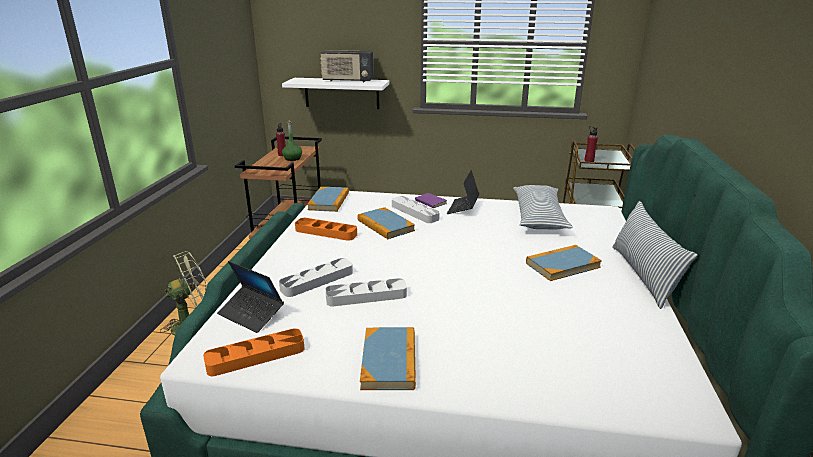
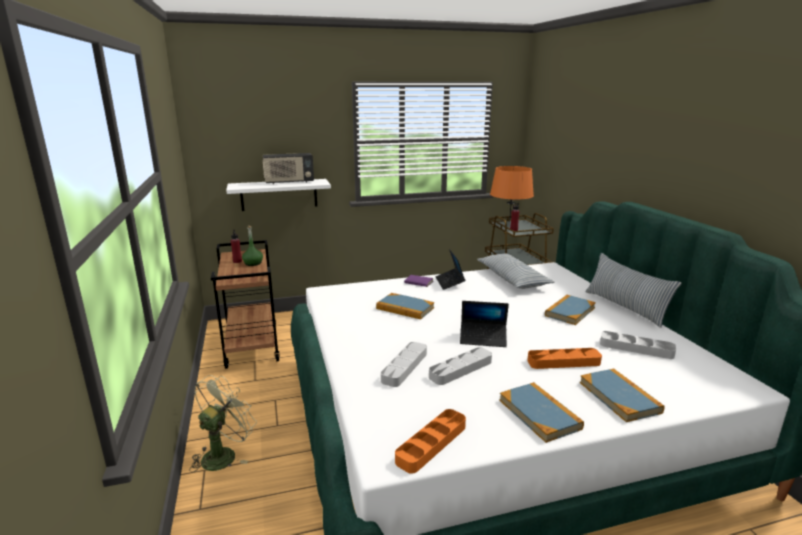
camera: 25 degrees left, 5 degrees down
(251, 314) = (382, 410): laptop -> laptop (483, 338)
(326, 232) = (360, 324): orange tray -> orange tray (563, 362)
(329, 201) = (329, 297): book -> book (619, 397)
(414, 212) = (416, 293): grey tray -> grey tray (636, 348)
(596, 151) = (509, 222): none -> orange table lamp

